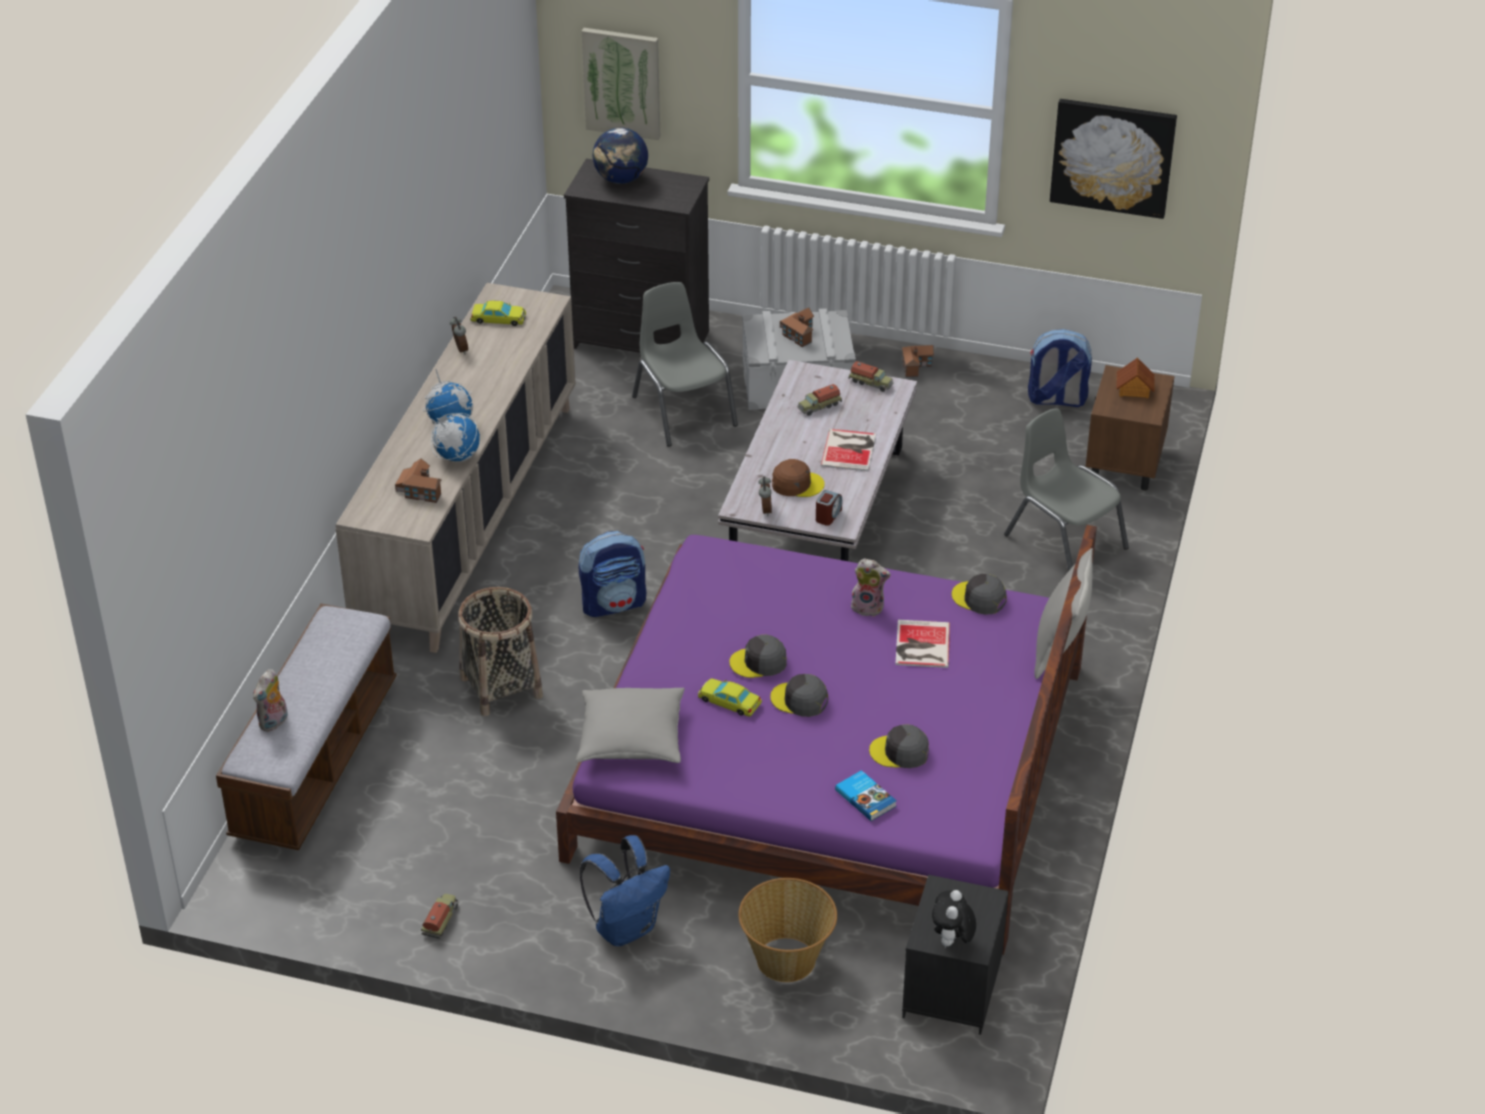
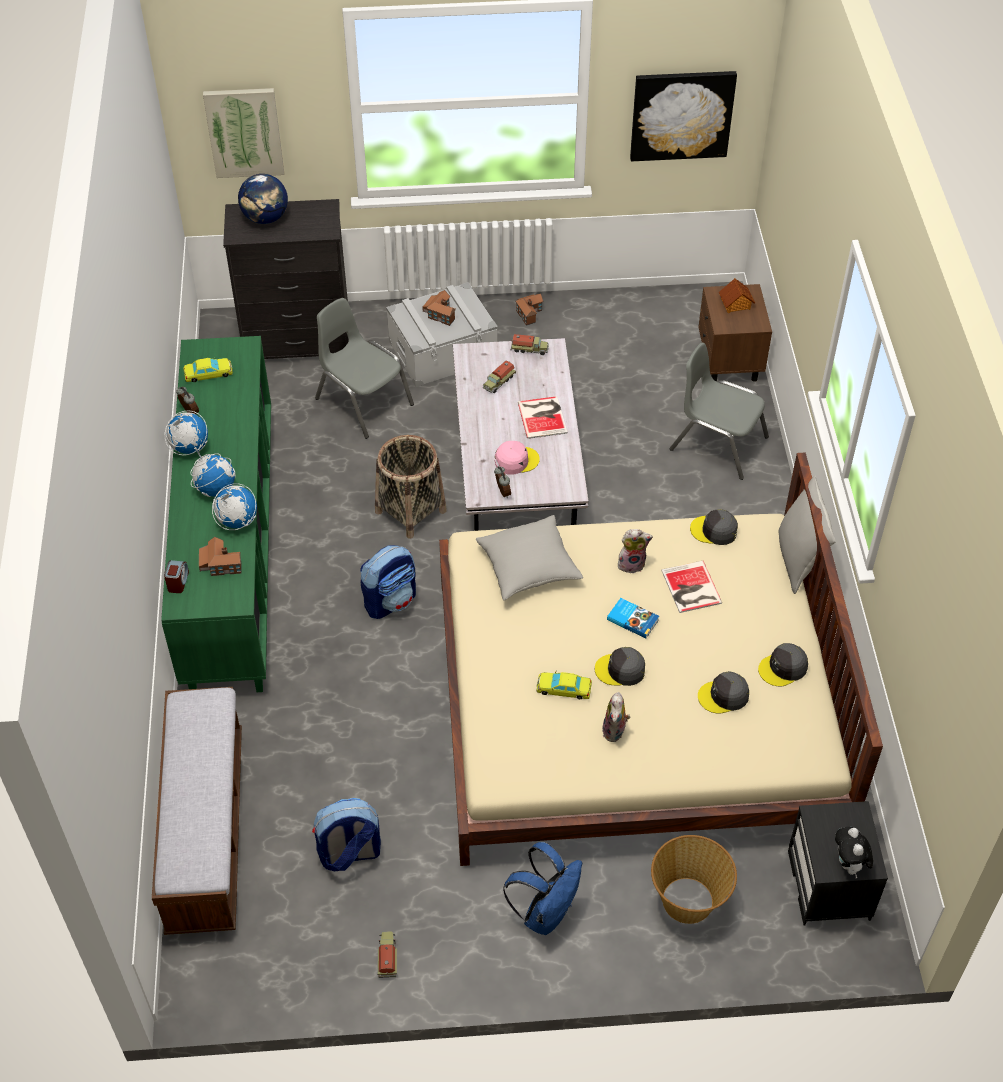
camera: 20 degrees left, 10 degrees up
(274, 723) = (182, 828): plush toy -> plush toy (615, 731)
(443, 380) = (189, 447): none -> globe
(469, 518) = (231, 552): beige cabinet -> green cabinet
(501, 687) = (333, 709): basket -> basket (411, 511)
(631, 739) = (500, 750): grey pillow -> grey pillow (528, 567)
(759, 662) = (570, 643): grey cap -> grey cap (783, 668)
(797, 484) = (516, 460): brown cap -> pink cap
(828, 515) = (555, 484): alarm clock -> alarm clock (178, 582)
(831, 760) = (634, 698): purple bed -> beige bed
(866, 797) = (718, 748): book -> book (633, 619)
(1056, 399) = (651, 316): backpack -> backpack (349, 854)

